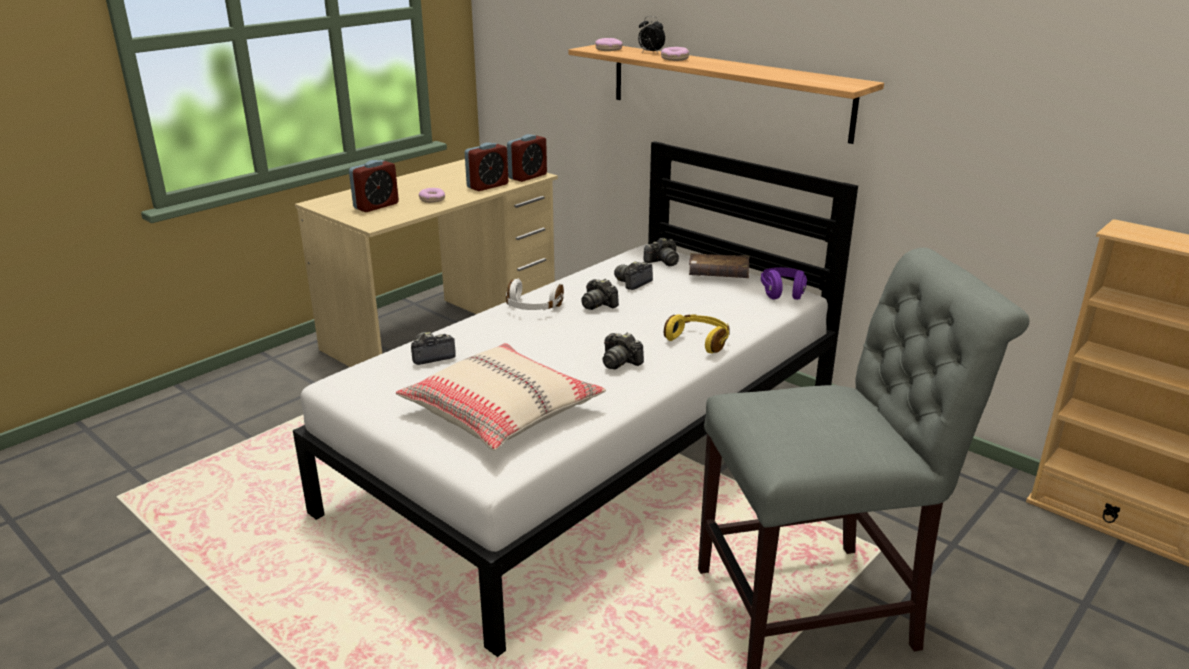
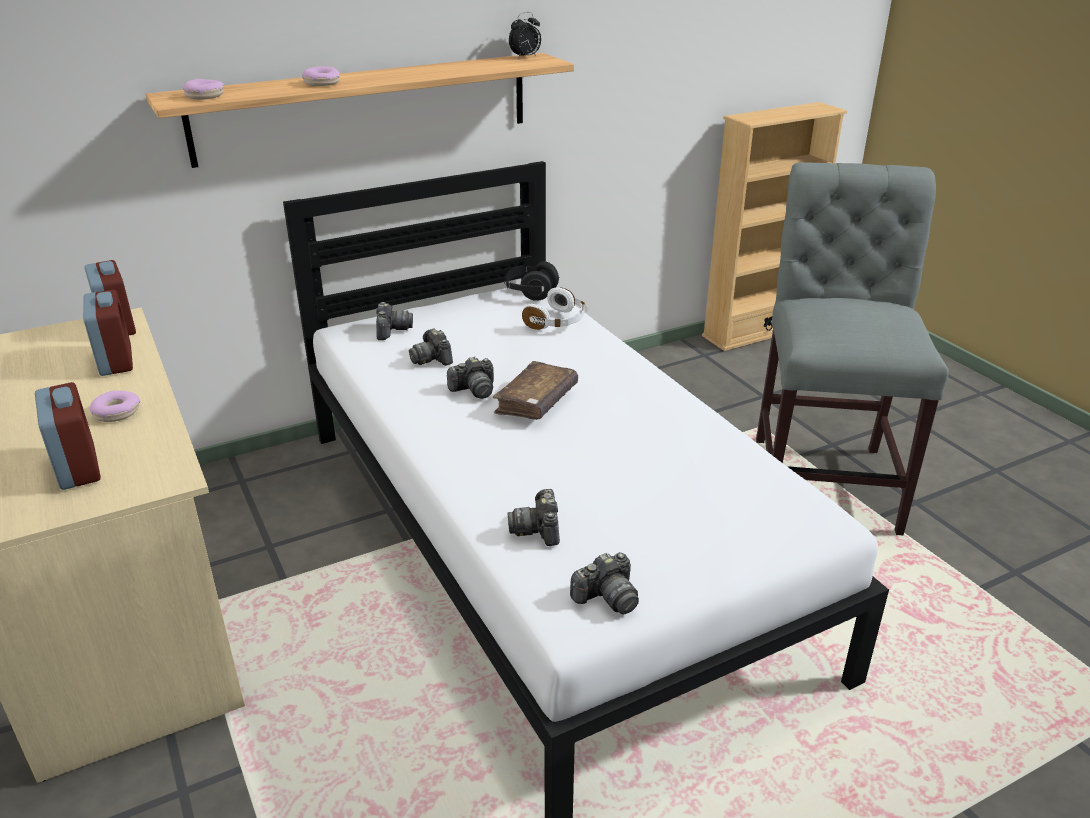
camera: 70 degrees left, 5 degrees up
(502, 412) = (702, 498): beige pillow -> none
(533, 307) = (447, 433): white headphones -> white headphones (557, 322)
(620, 362) = (626, 405): camera -> camera (607, 597)
(650, 52) = (261, 85): alarm clock -> alarm clock (525, 57)
(699, 341) = (602, 355): yellow headphones -> none
(718, 275) = (455, 311): brown book -> brown book (536, 401)
(782, 294) = (530, 293): purple headphones -> black headphones

